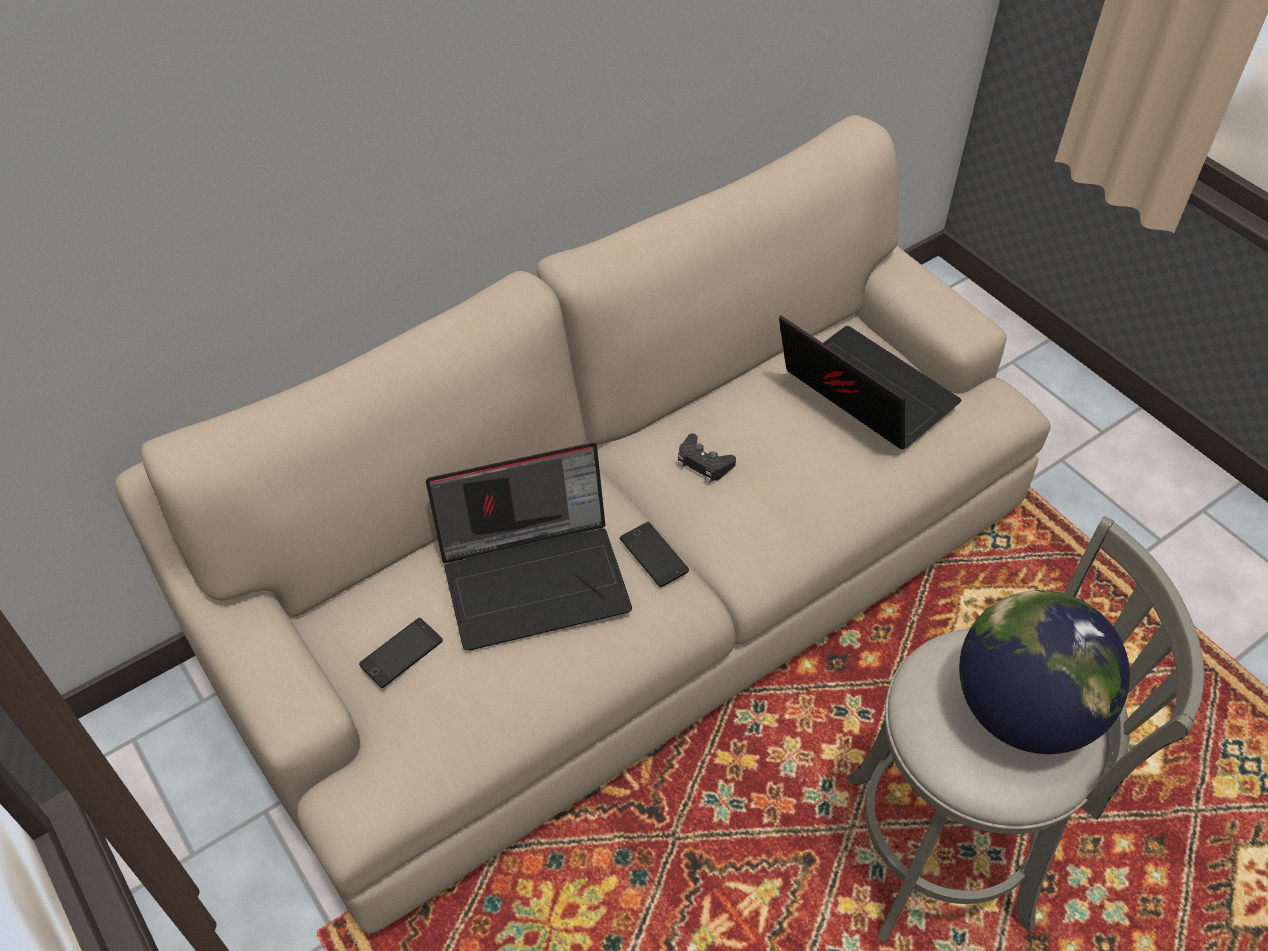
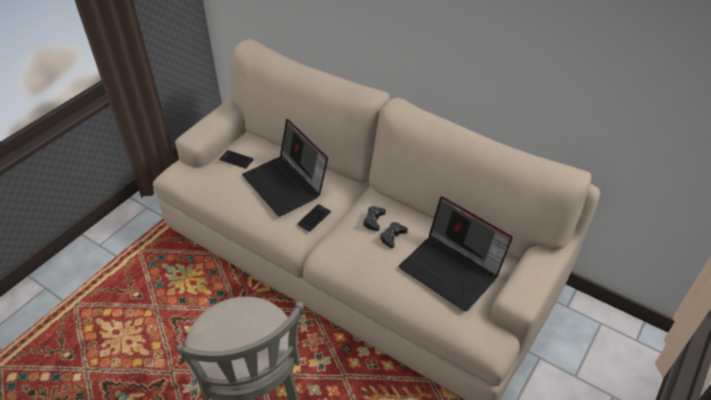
camera: 70 degrees right, 5 degrees down
(756, 448) = (392, 237): none -> black game controller
(861, 395) = (452, 270): laptop -> laptop turned 105 degrees clockwise
(1023, 709) = (242, 344): globe -> none

